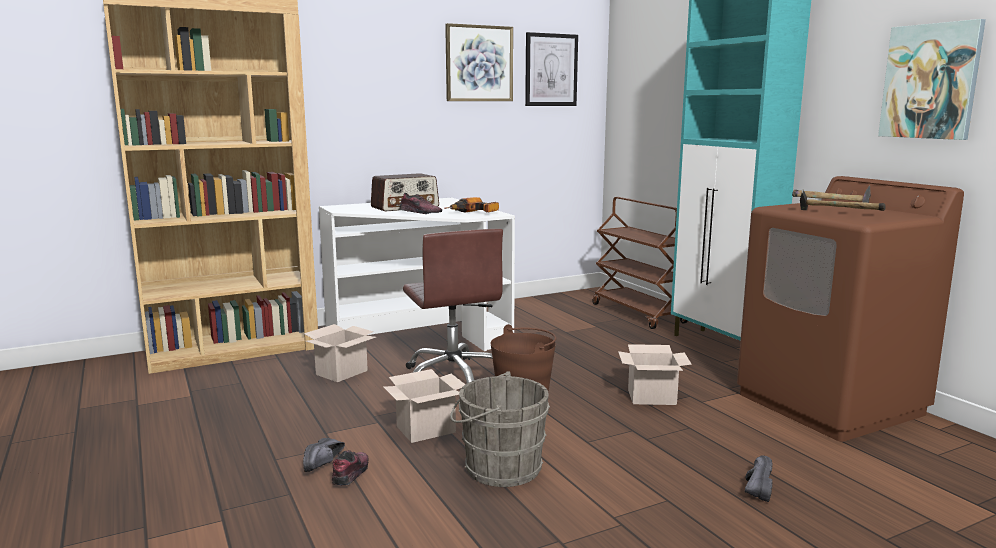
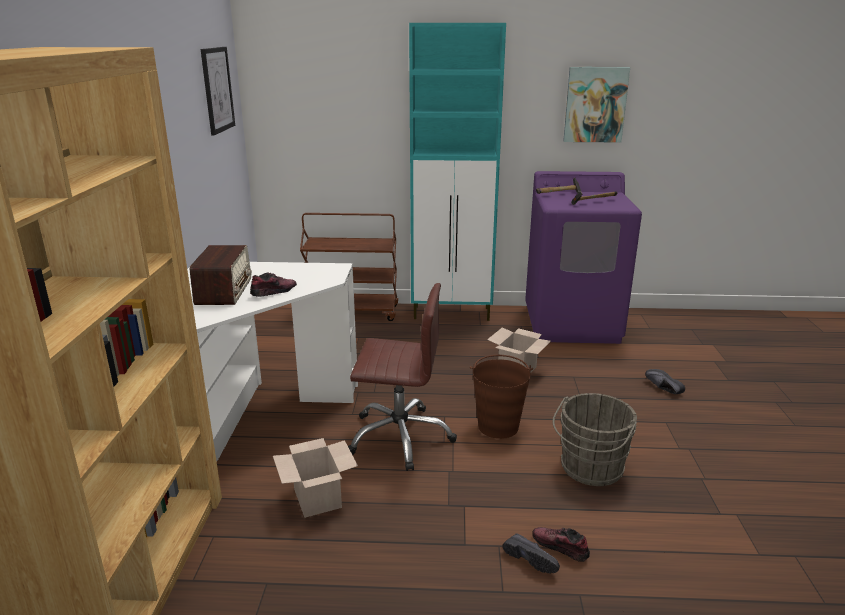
camera: 60 degrees left, 10 degrees up
(427, 429) = (499, 482): cardboard box -> none
(474, 213) = (316, 273): power drill -> none
(479, 63) = (182, 93): picture -> none
(830, 404) = (572, 324): brown washing machine -> purple washing machine

